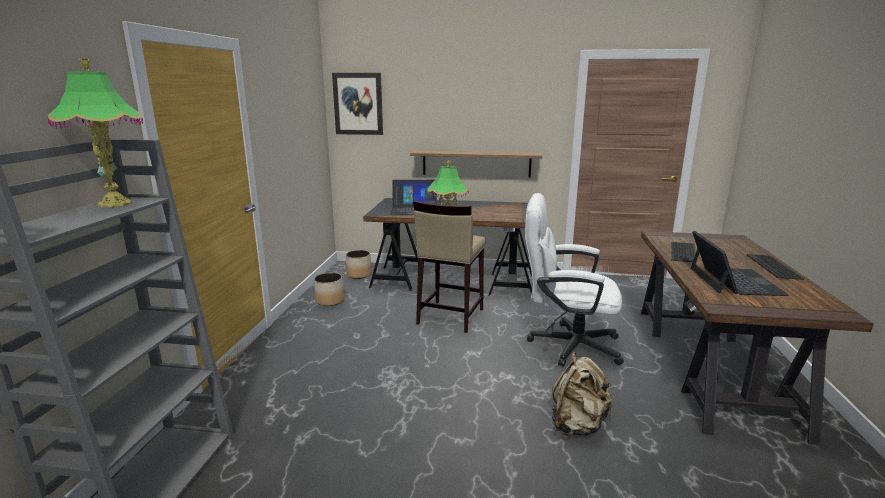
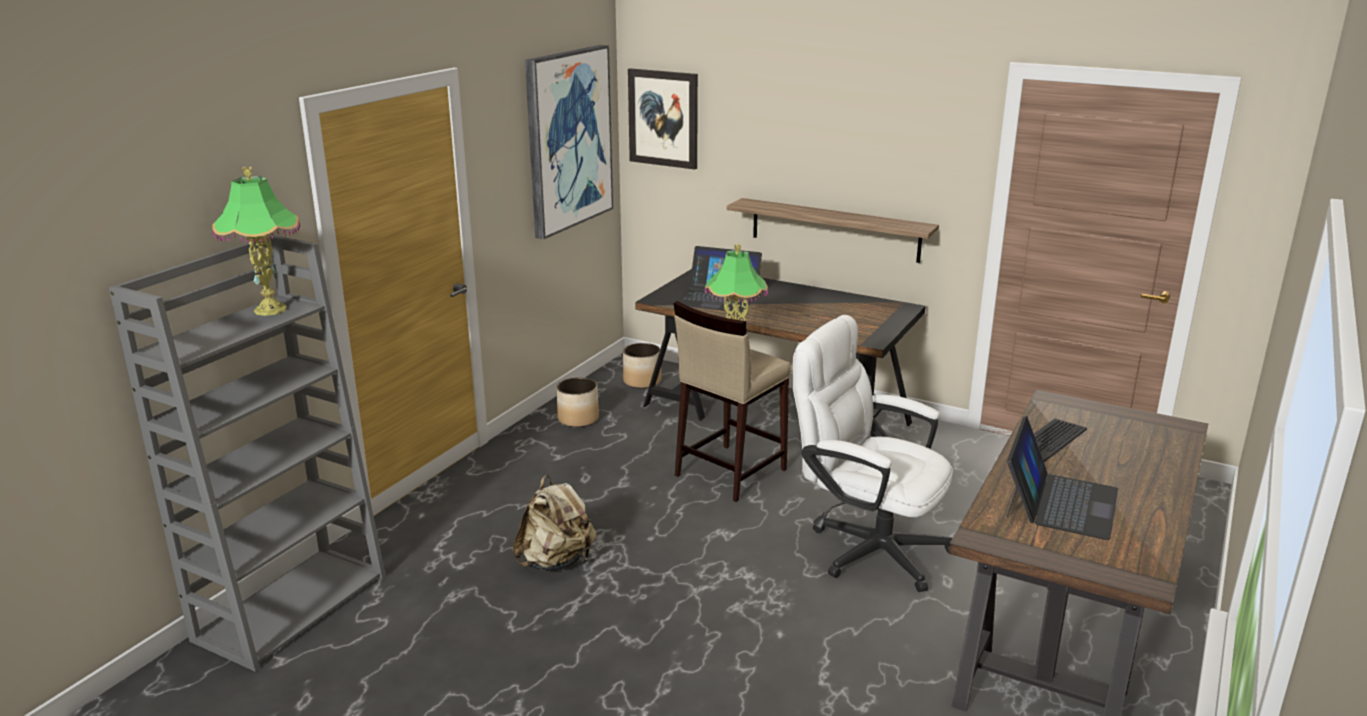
camera: 20 degrees right, 5 degrees up
(302, 113) = (568, 139): none -> picture
(577, 425) = (789, 656): beige backpack -> beige backpack (556, 562)
(773, 267) = (1163, 491): keyboard -> none

